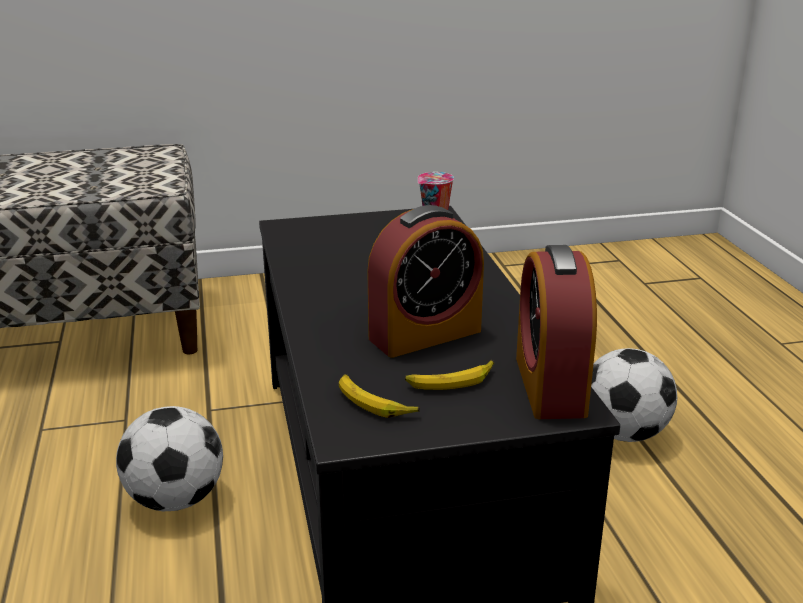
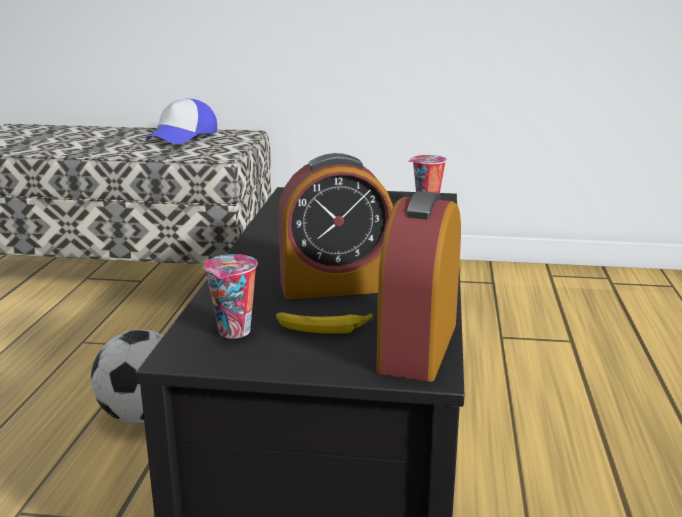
camera: 20 degrees right, 5 degrees down
(90, 163) = (183, 137): none -> cap
(374, 403) = (235, 332): banana -> cup
(624, 433) = (592, 443): football -> none

